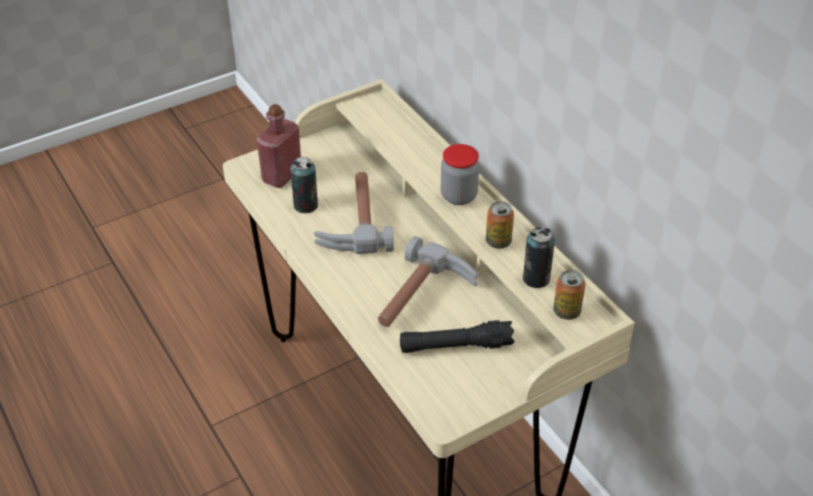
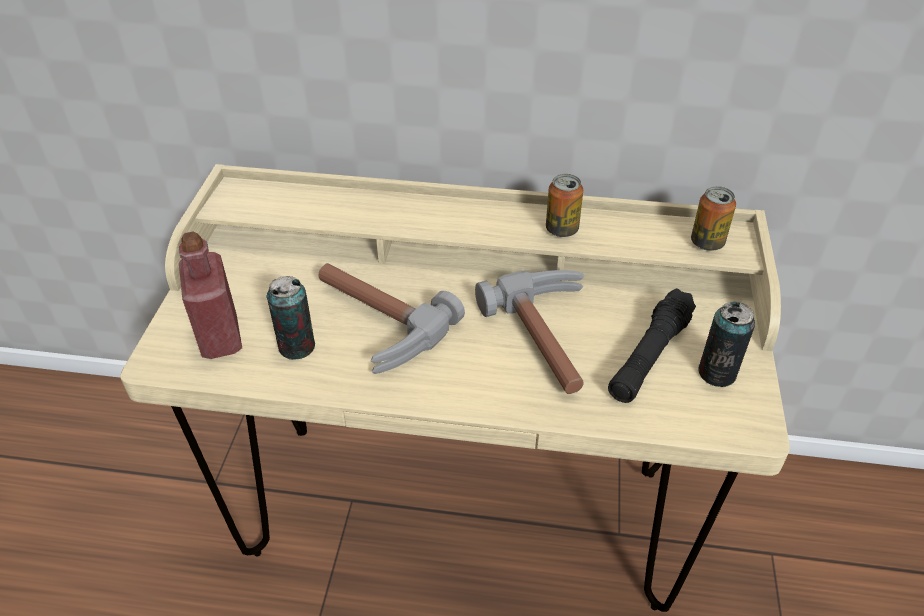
camera: 50 degrees left, 0 degrees up
(458, 196) = (463, 216): jar -> none
(536, 278) = (641, 235): can -> can (717, 373)

